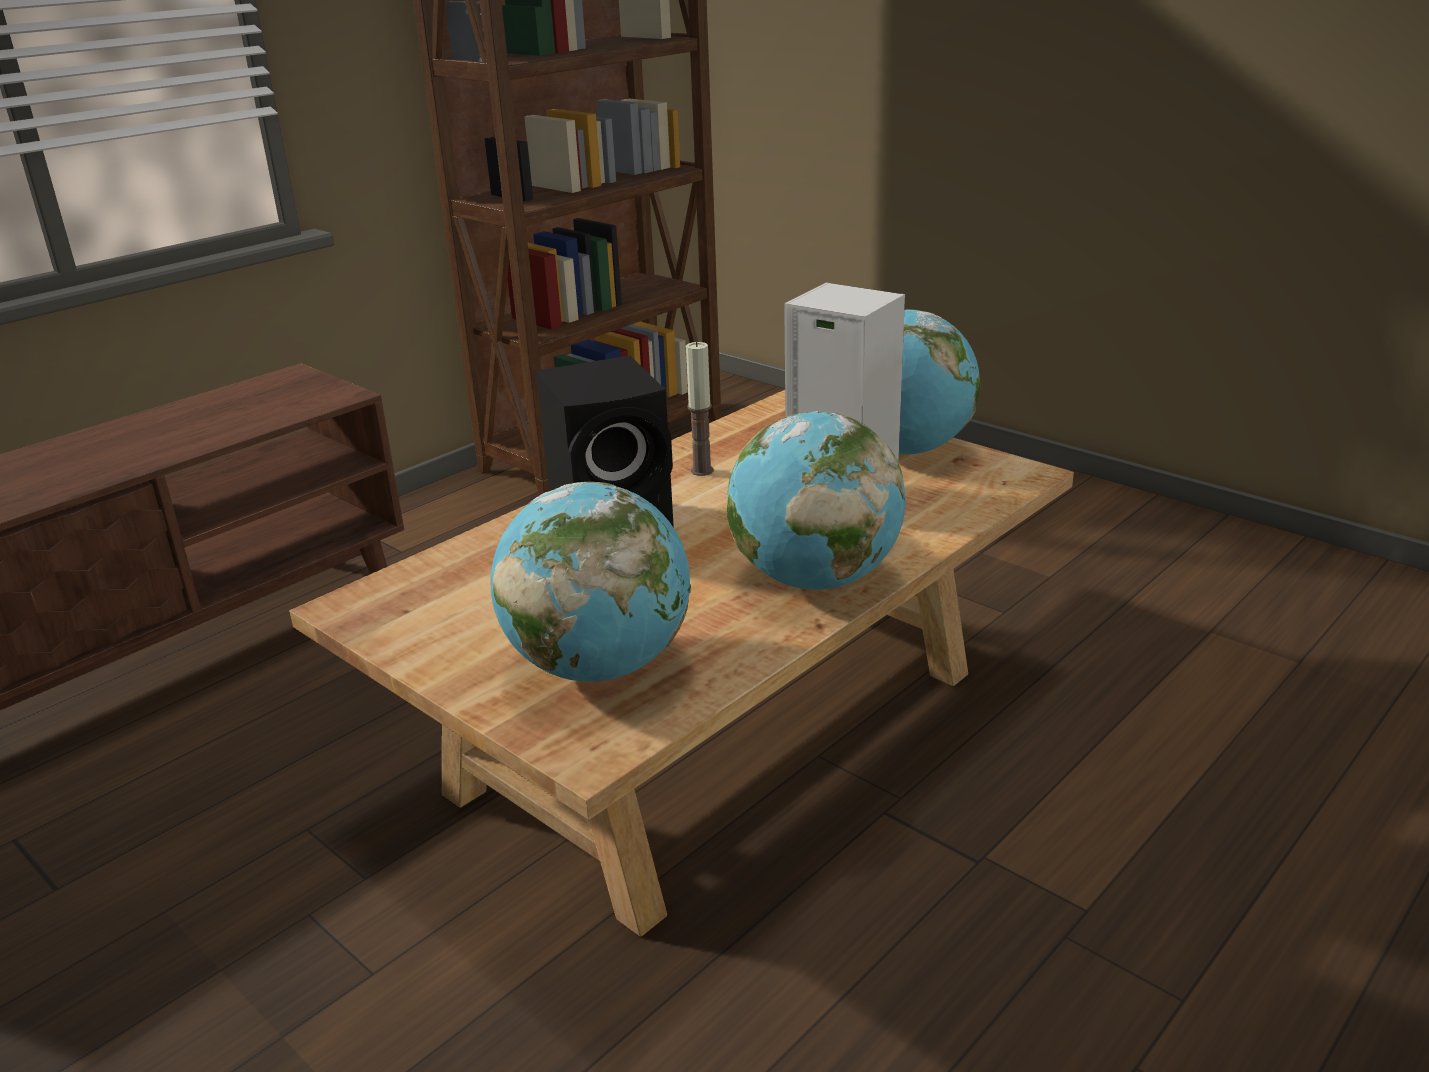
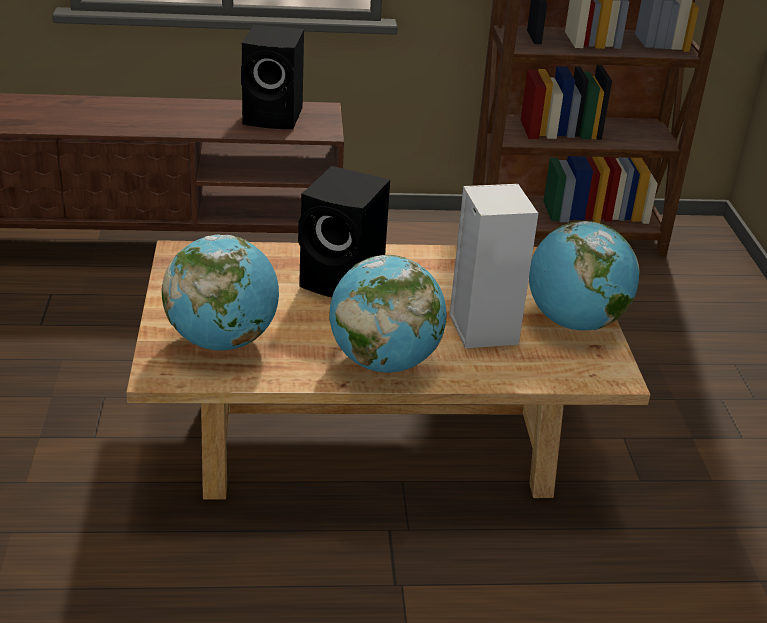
camera: 40 degrees right, 5 degrees up
(242, 405) = (275, 117): none -> black speaker
(702, 471) = (442, 272): candle -> none

